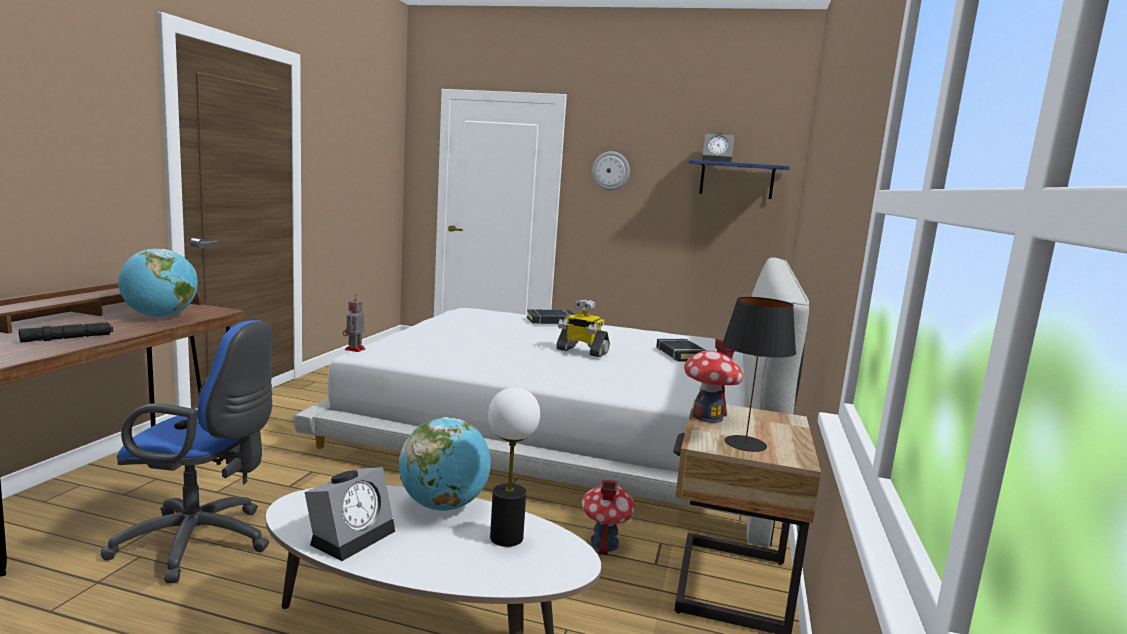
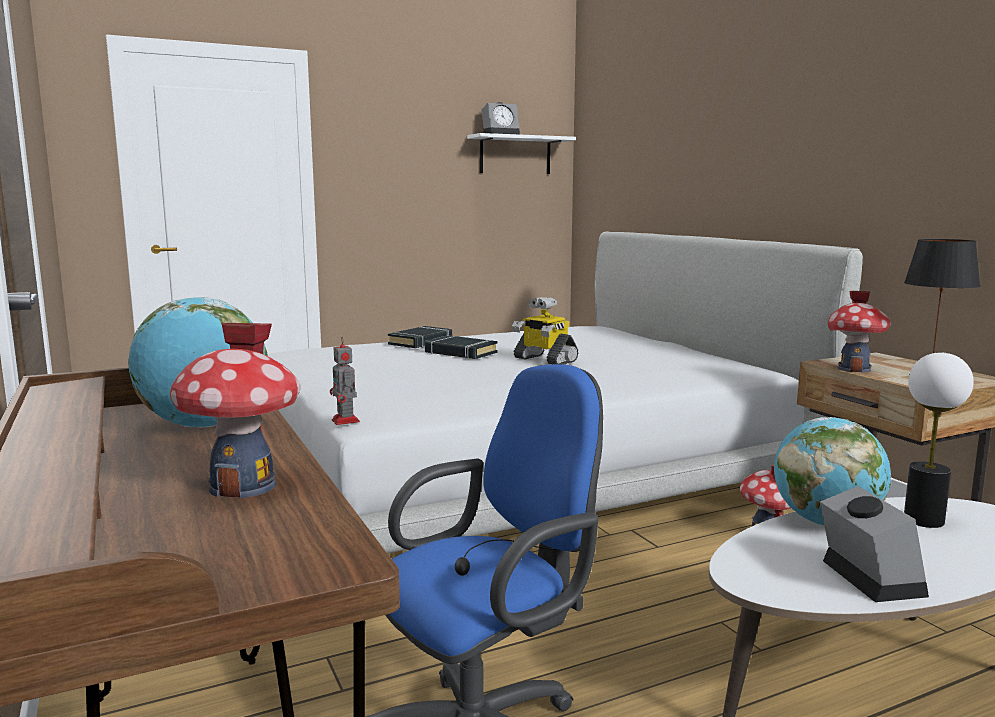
camera: 40 degrees left, 0 degrees up
(68, 338) = (243, 486): black flashlight -> toy house
(581, 351) = (544, 360): toy robot -> toy robot turned 60 degrees clockwise
(611, 171) = (377, 151): wall clock -> none
(680, 354) = (607, 343): black book -> black book (460, 353)
(736, 180) = (515, 155): blue shelf -> white shelf

